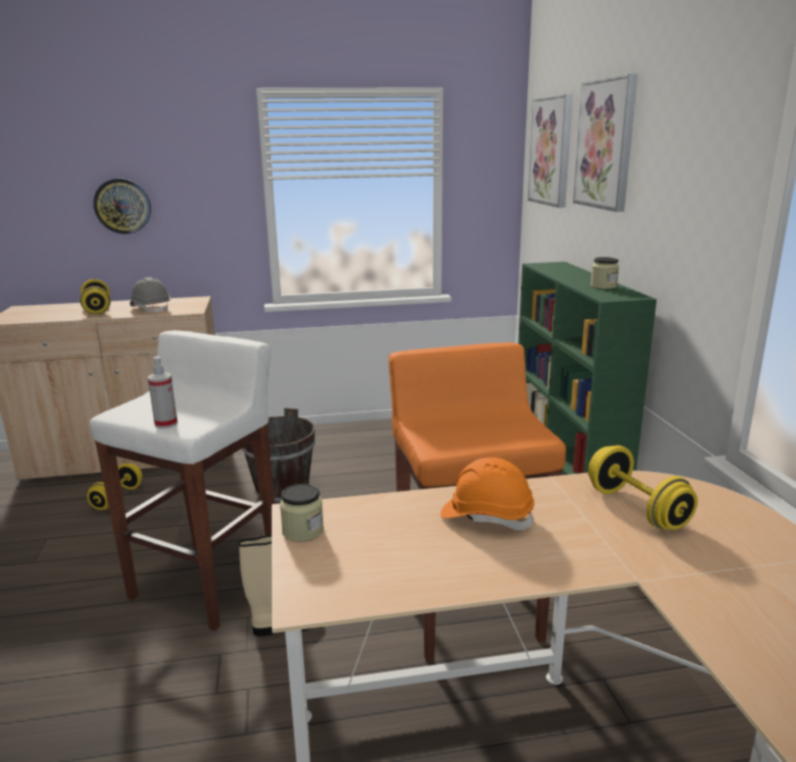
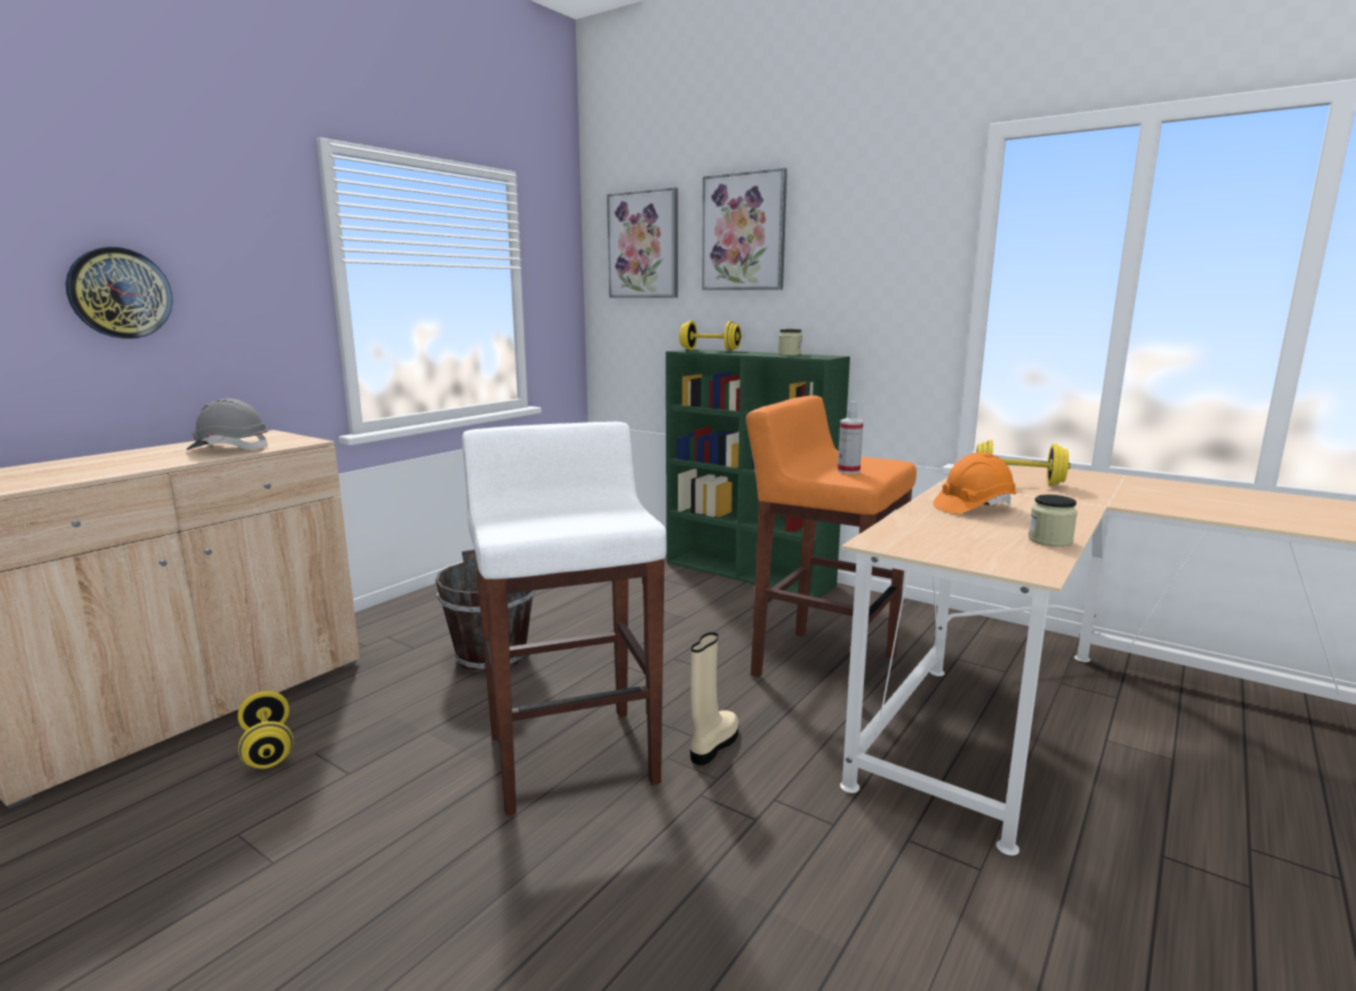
camera: 45 degrees left, 5 degrees down
(97, 309) = (126, 461): yellow dumbbell -> yellow dumbbell (710, 350)
(166, 424) = (600, 524): spray bottle -> spray bottle (848, 471)
(303, 531) = (913, 547): jar -> jar (1050, 540)

